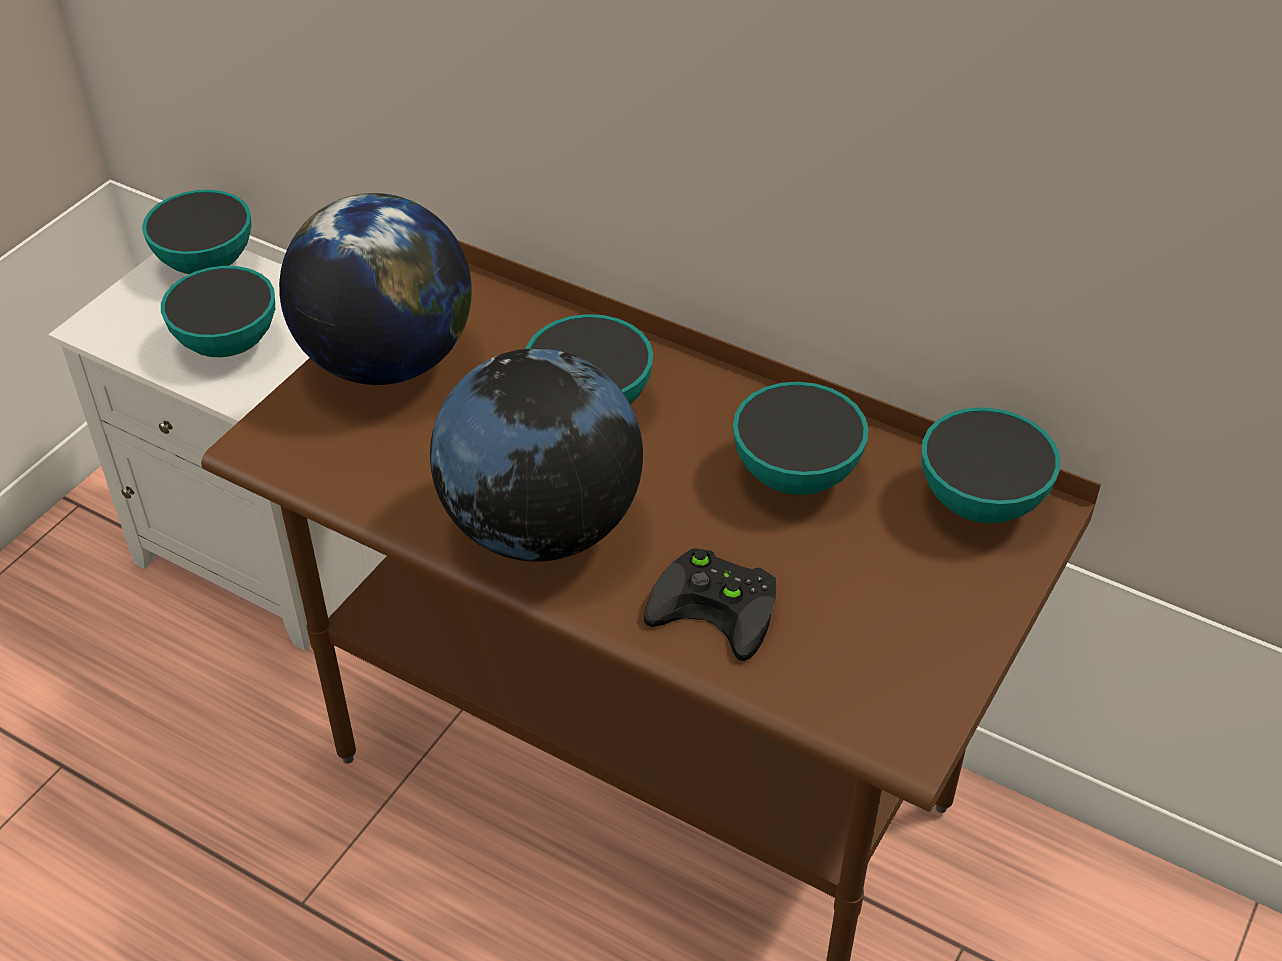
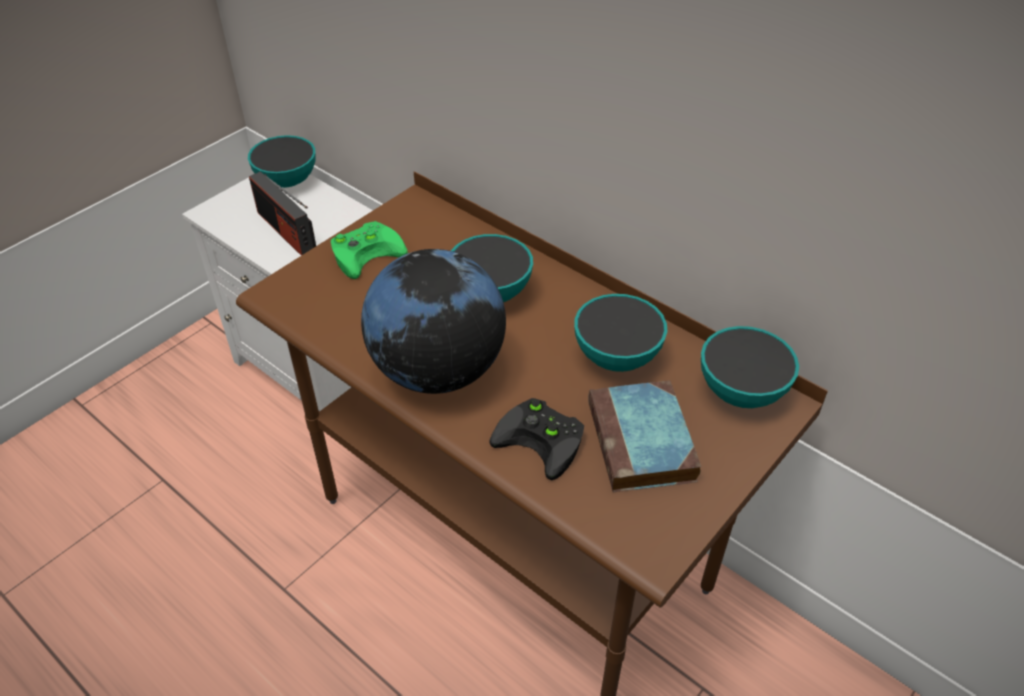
camera: 10 degrees right, 0 degrees up
(228, 343) = (286, 231): bowl -> radio
(387, 361) = (367, 251): globe -> green game controller
(860, 593) = (642, 444): none -> book

